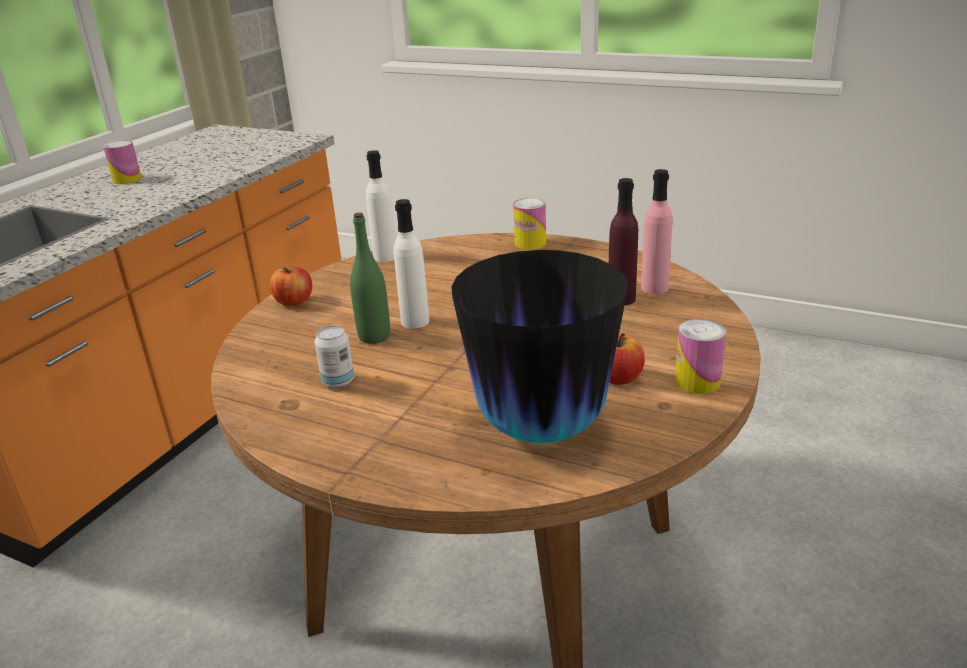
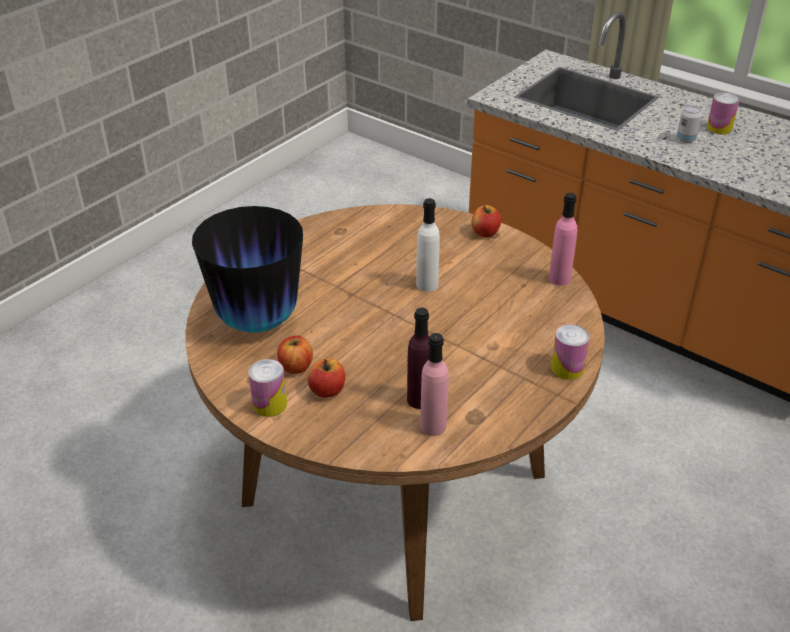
camera: 100 degrees right, 10 degrees up
(338, 381) = (356, 248): can -> can (685, 139)
(374, 336) = (411, 265): green bottle -> none
(385, 257) = (559, 279): white bottle -> pink bottle
(645, 350) = (327, 390): none -> apple

